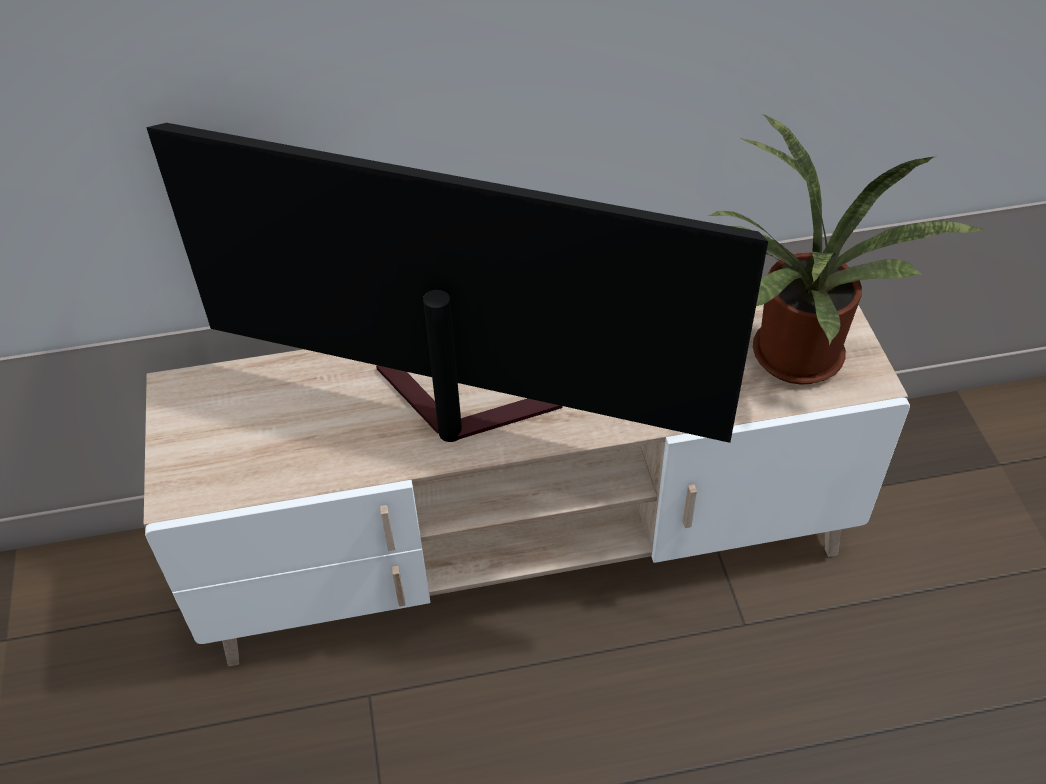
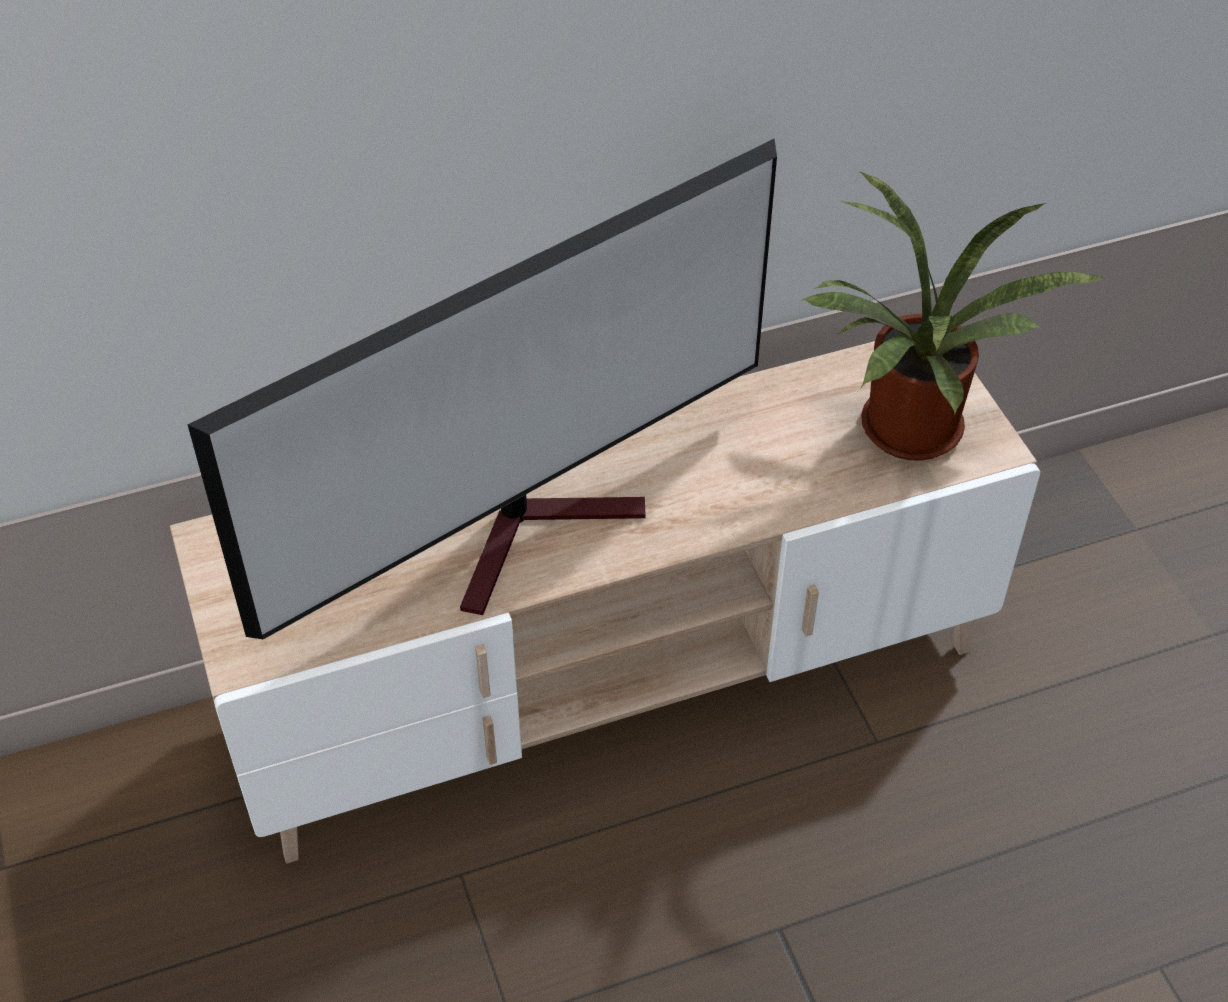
camera: 10 degrees left, 0 degrees up
(453, 410) = (539, 530): television -> television turned 135 degrees clockwise

